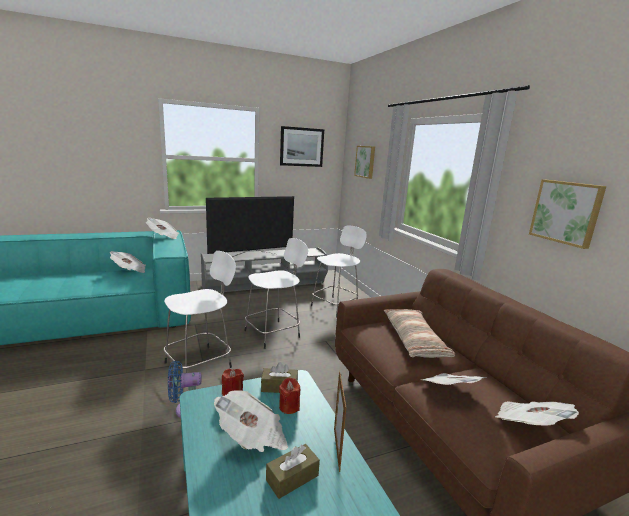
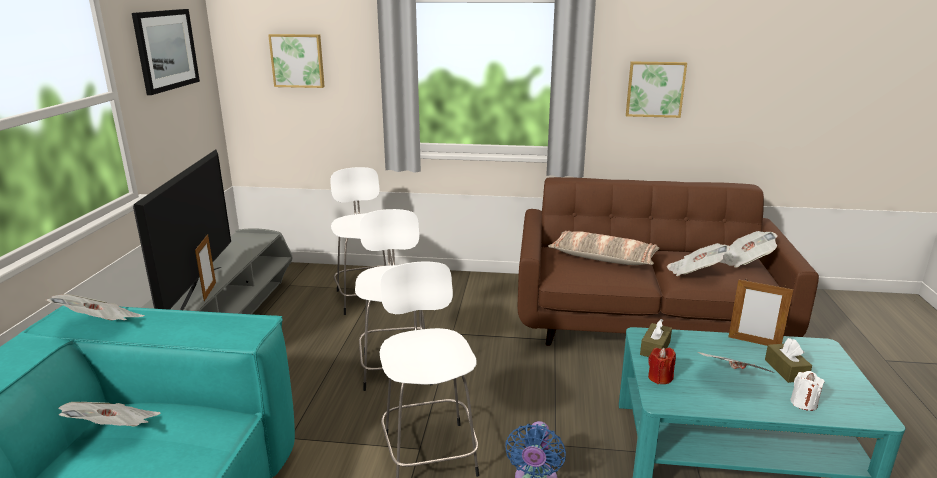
camera: 60 degrees left, 5 degrees up
(228, 494) = (803, 403): none -> white candle
(251, 258) = (210, 291): none -> picture frame
(289, 407) = (691, 350): red candle -> none

